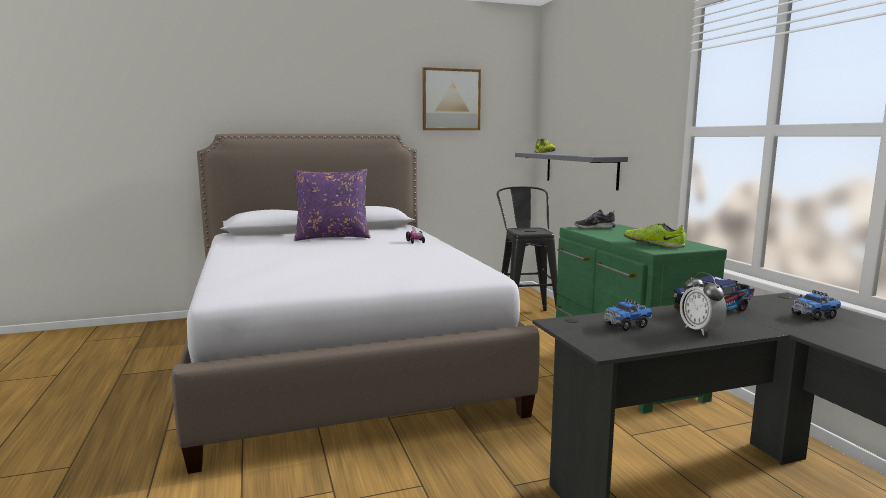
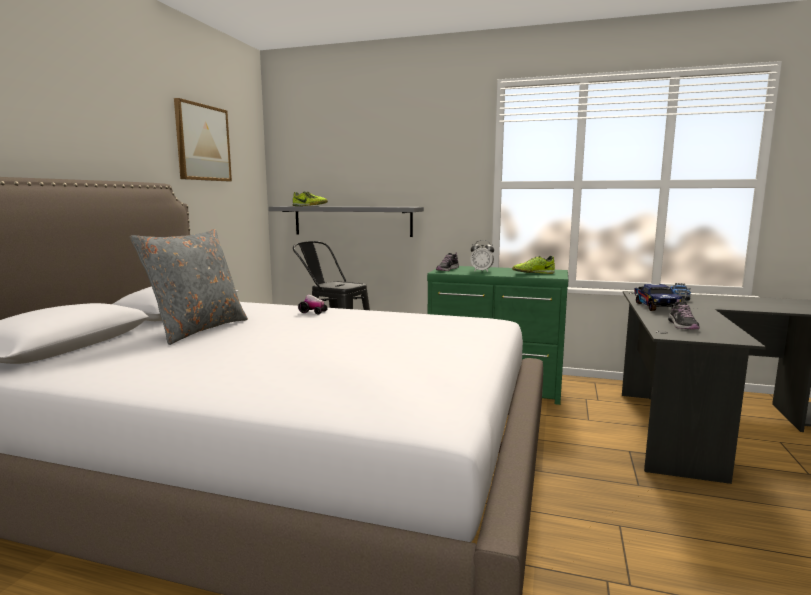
camera: 55 degrees left, 0 degrees up
(333, 237) = (198, 329): purple pillow -> grey pillow
(626, 325) = (682, 325): toy truck -> shoe
(700, 331) = (701, 318): alarm clock -> alarm clock (481, 271)

